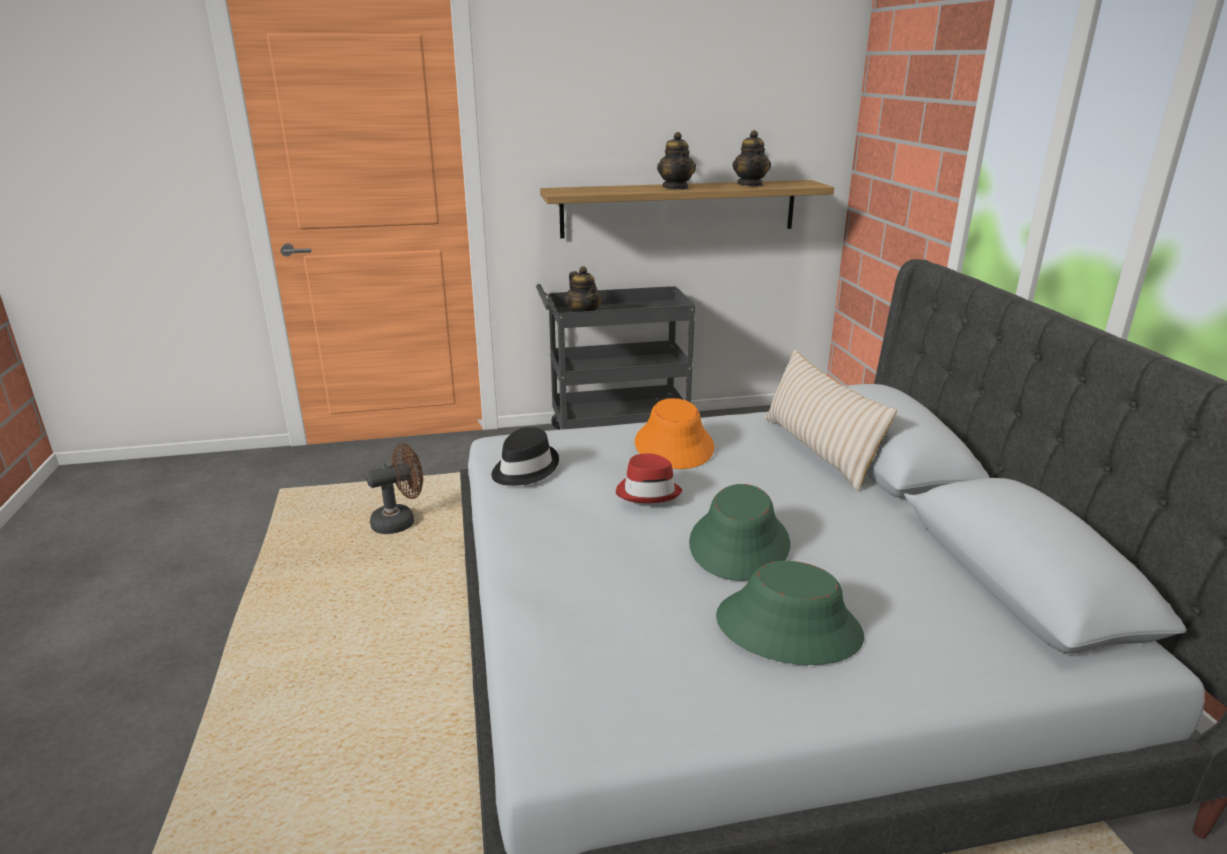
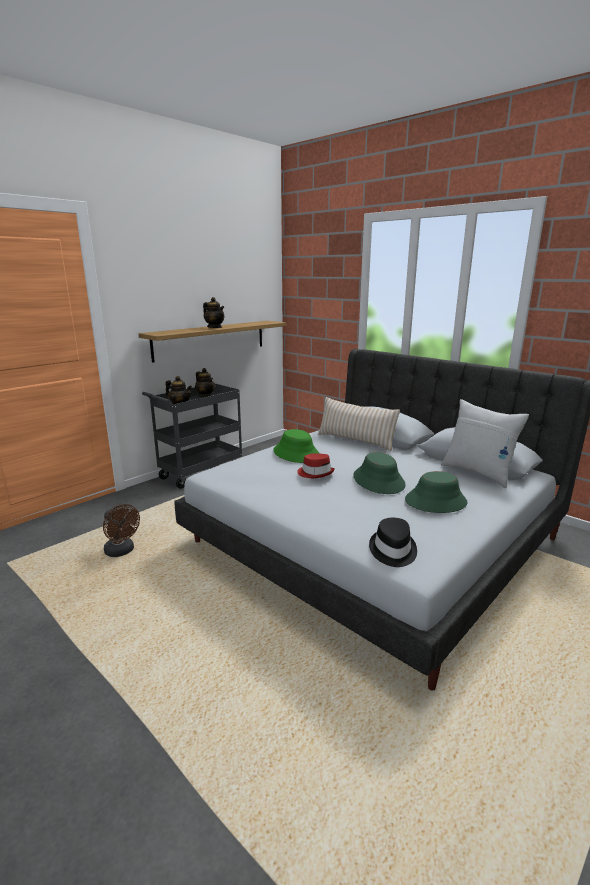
camera: 35 degrees left, 5 degrees down
(400, 521) = (122, 551): brown fan -> brown fan turned 105 degrees clockwise
(524, 469) = (243, 480): black hat -> black hat (392, 550)
(674, 445) = (296, 453): orange hat -> green hat
(750, 185) = (247, 324): teapot -> teapot (205, 396)
(979, 601) = (477, 473): none -> grey pillow

